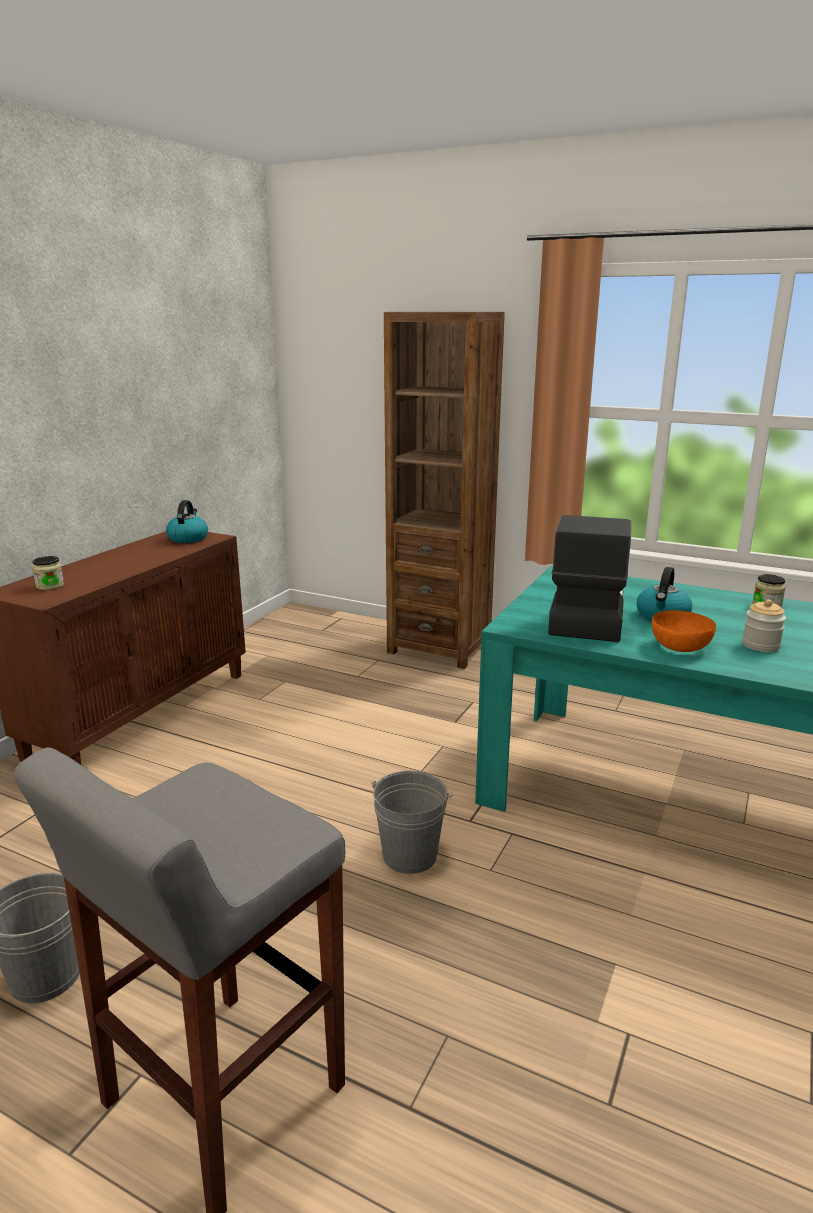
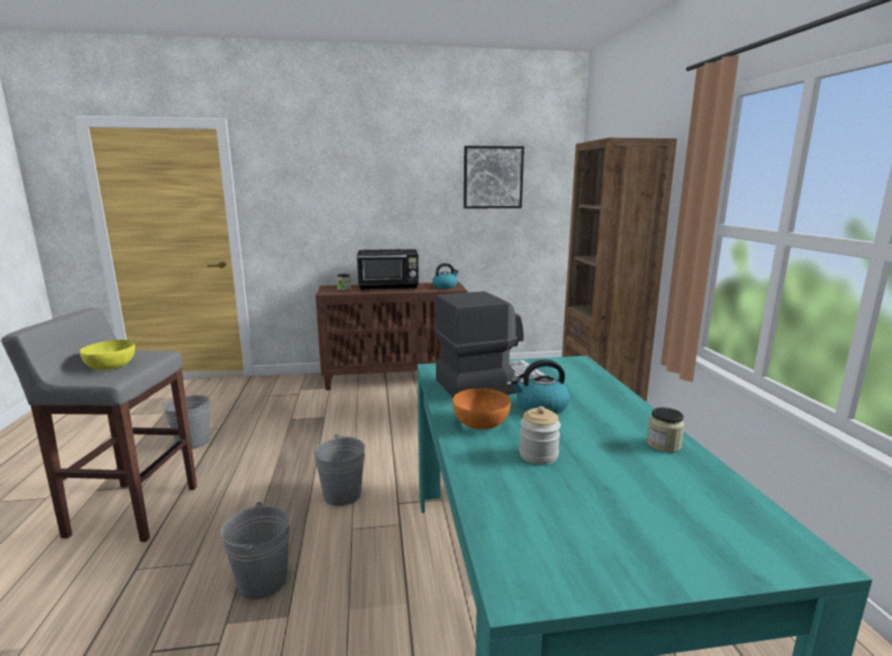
camera: 55 degrees right, 5 degrees down
(112, 561) = (389, 287): none -> black microwave
(190, 353) = (493, 177): none -> picture
(227, 827) = (112, 366): none -> yellow bowl
(537, 970) = (262, 581): none -> grey bucket

